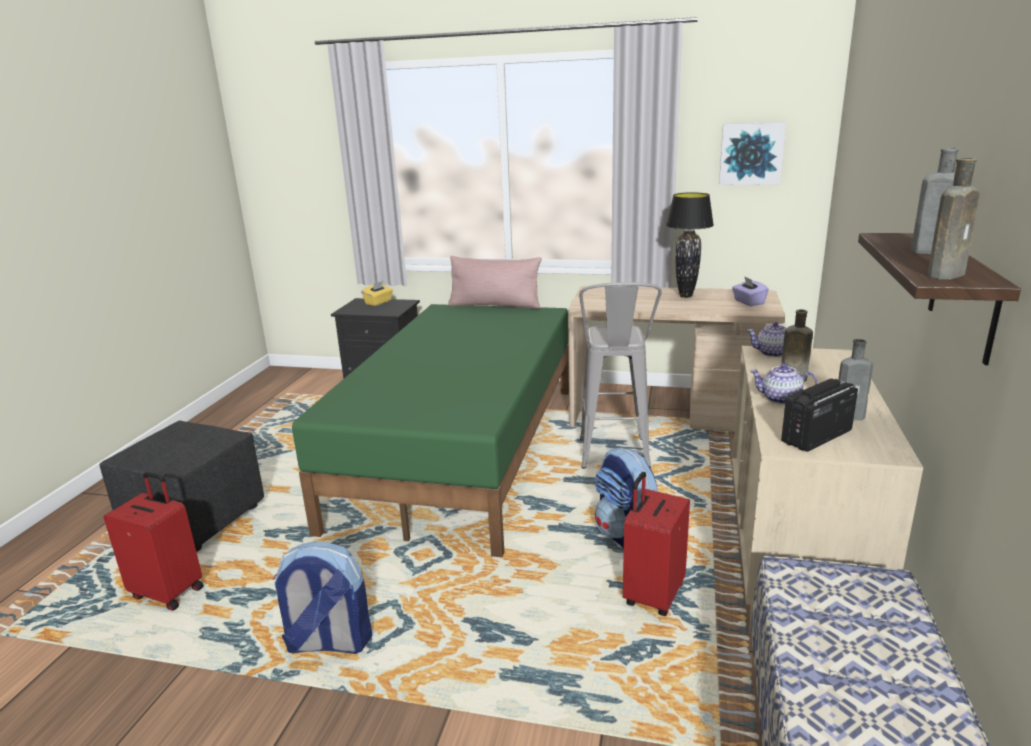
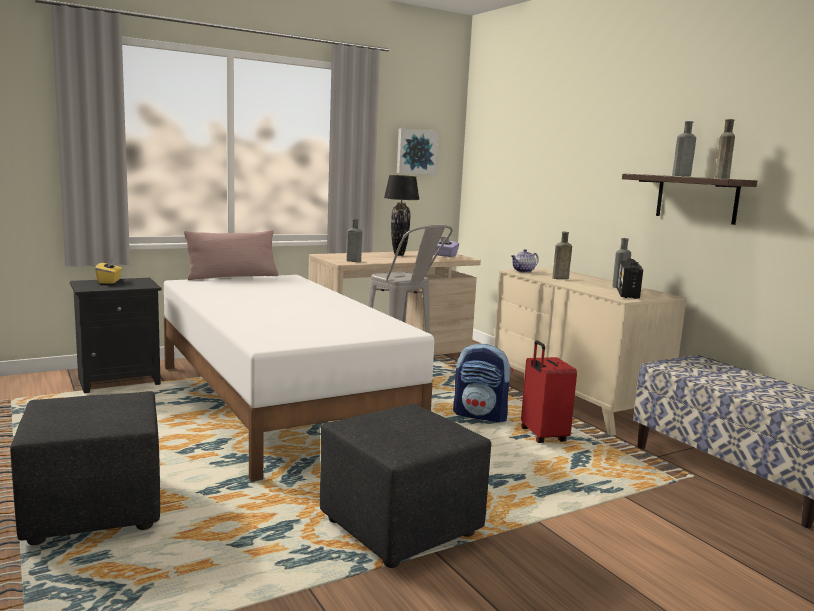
camera: 45 degrees left, 10 degrees down
(169, 592) = (182, 560): red suitcase -> none
(328, 643) = (400, 528): backpack -> black ottoman
(464, 451) = (280, 402): green bed -> white bed
(599, 303) = (352, 261): none -> grey bottle
(780, 399) = (577, 285): teapot -> none

